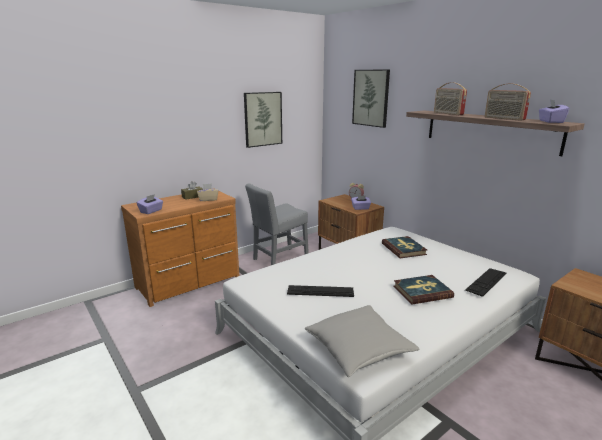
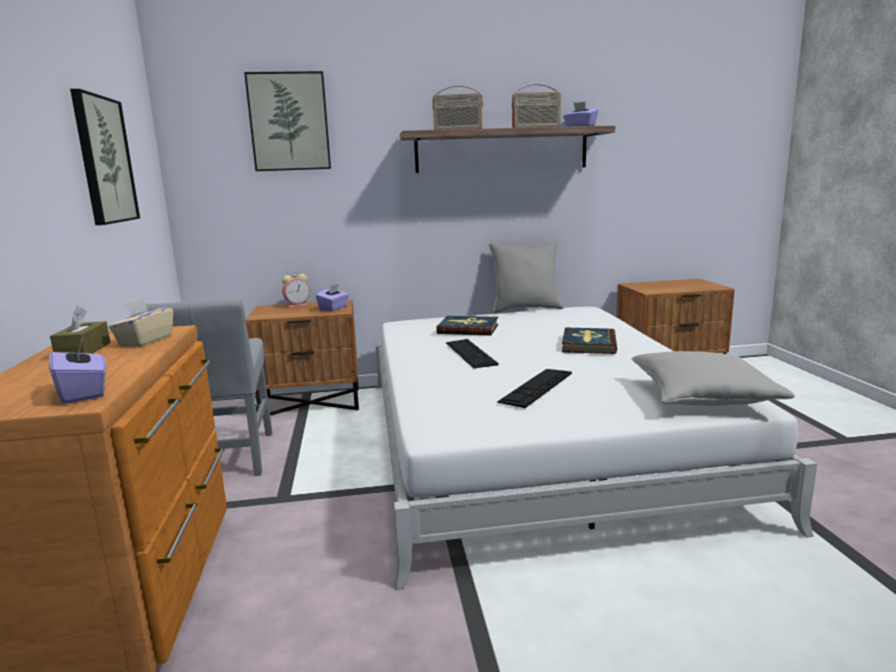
camera: 60 degrees left, 5 degrees down
(478, 254) = (526, 309): none -> grey pillow
(486, 281) = (593, 318): keyboard -> keyboard (470, 353)

